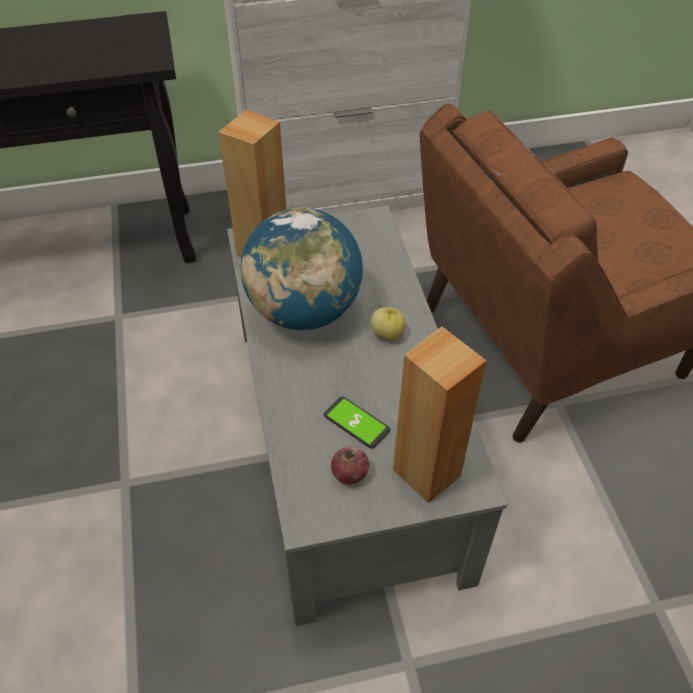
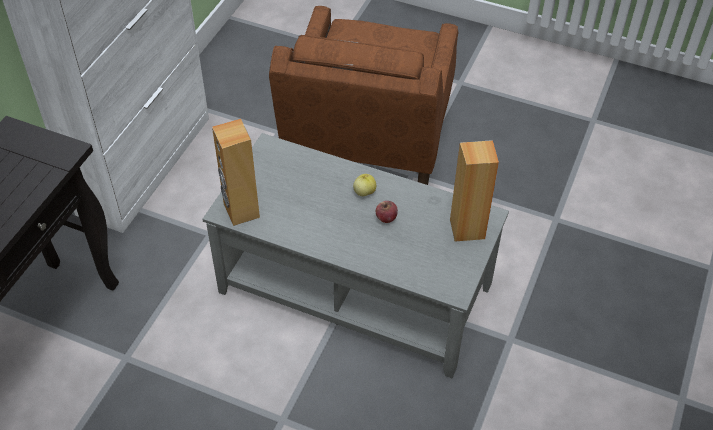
camera: 55 degrees left, 0 degrees up
(304, 311) = (312, 218): globe -> none
(350, 474) = (443, 260): apple -> apple (386, 218)
(356, 423) = (413, 239): phone -> none

